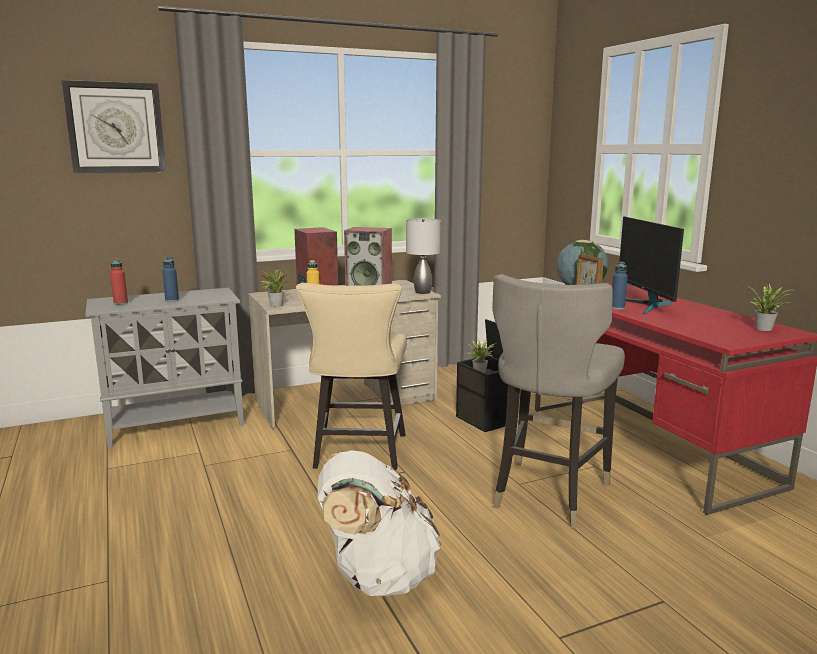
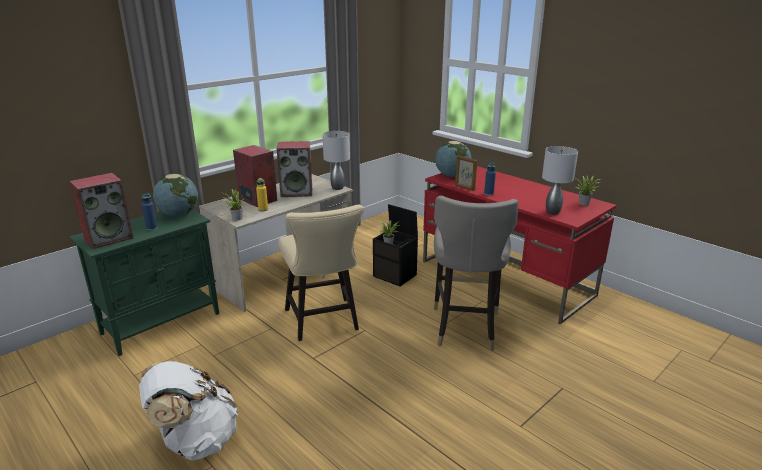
camera: 20 degrees left, 10 degrees up
(116, 128) = (67, 80): wall clock -> none
(120, 303) = (109, 238): red bottle -> speaker
(177, 425) = (162, 323): grey cabinet -> green cabinet
(212, 293) = (179, 214): none -> globe
(377, 576) = (395, 414): white backpack -> white backpack (195, 440)
(646, 305) = (504, 188): monitor -> none
(701, 332) = (552, 211): none -> grey table lamp

